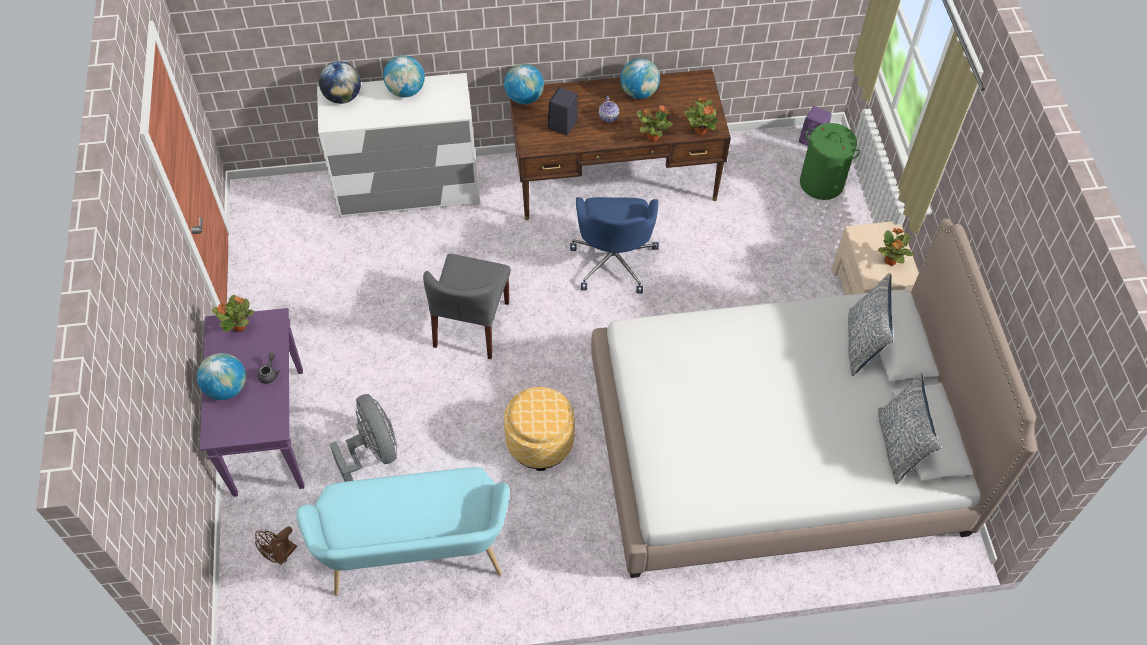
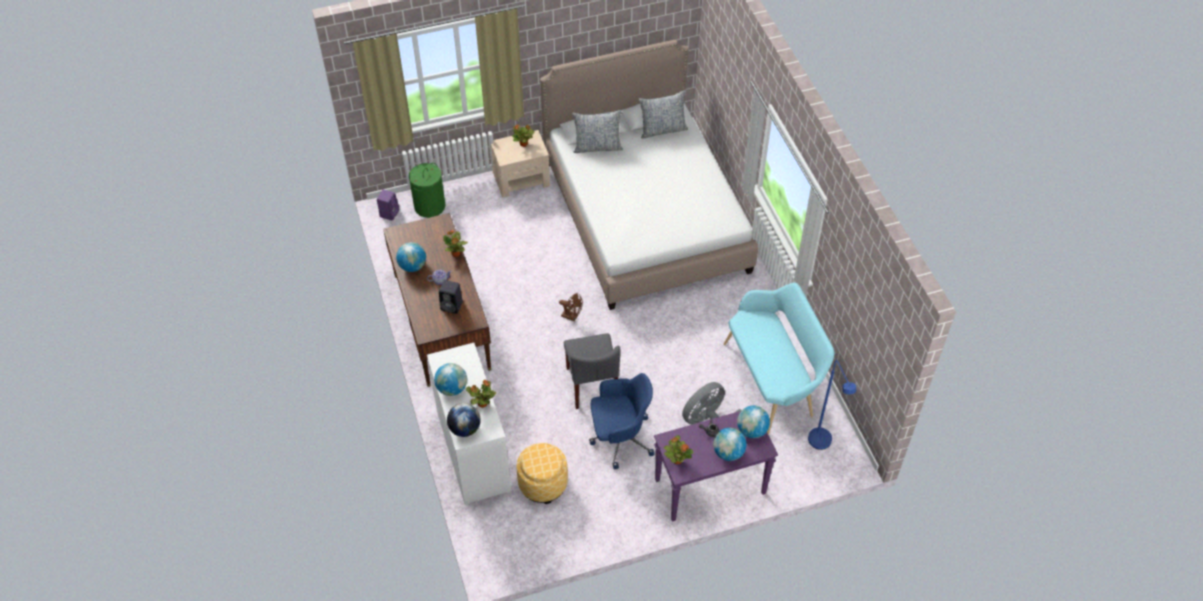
camera: 100 degrees left, 5 degrees down
(281, 556) = (797, 453): brown fan -> brown fan (572, 316)
(283, 595) = (822, 445): none -> blue floor lamp
(471, 325) = (592, 385): grey chair -> grey chair turned 75 degrees clockwise
(524, 98) = (427, 333): globe -> globe (752, 430)
(540, 441) = (674, 330): ottoman -> ottoman (543, 483)
(613, 260) = (519, 312): blue office chair -> blue office chair (620, 438)
(700, 130) = (445, 228): potted plant -> potted plant (482, 403)

